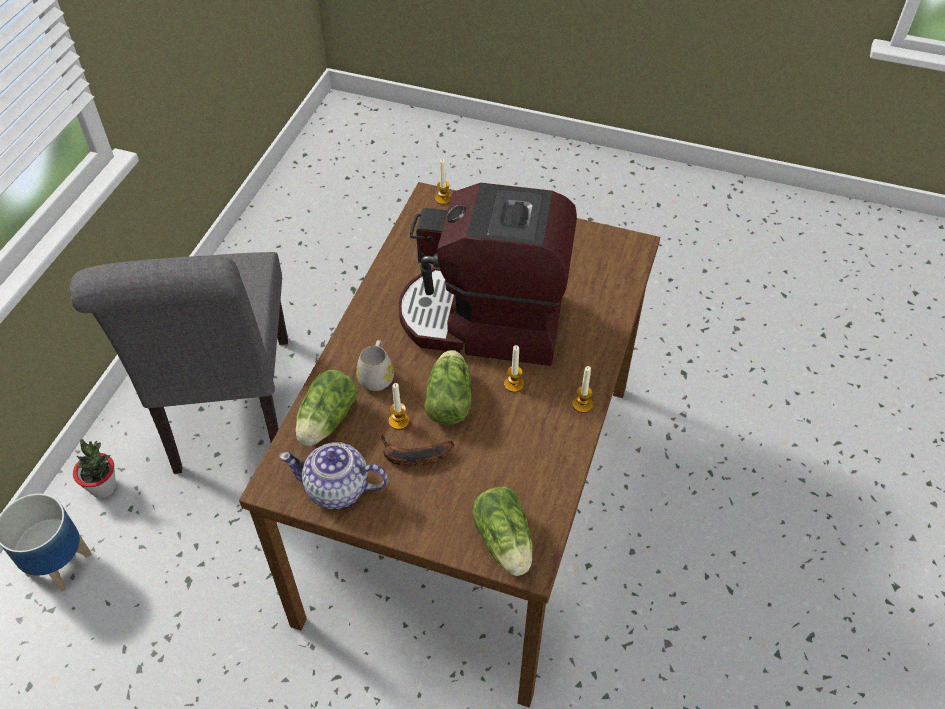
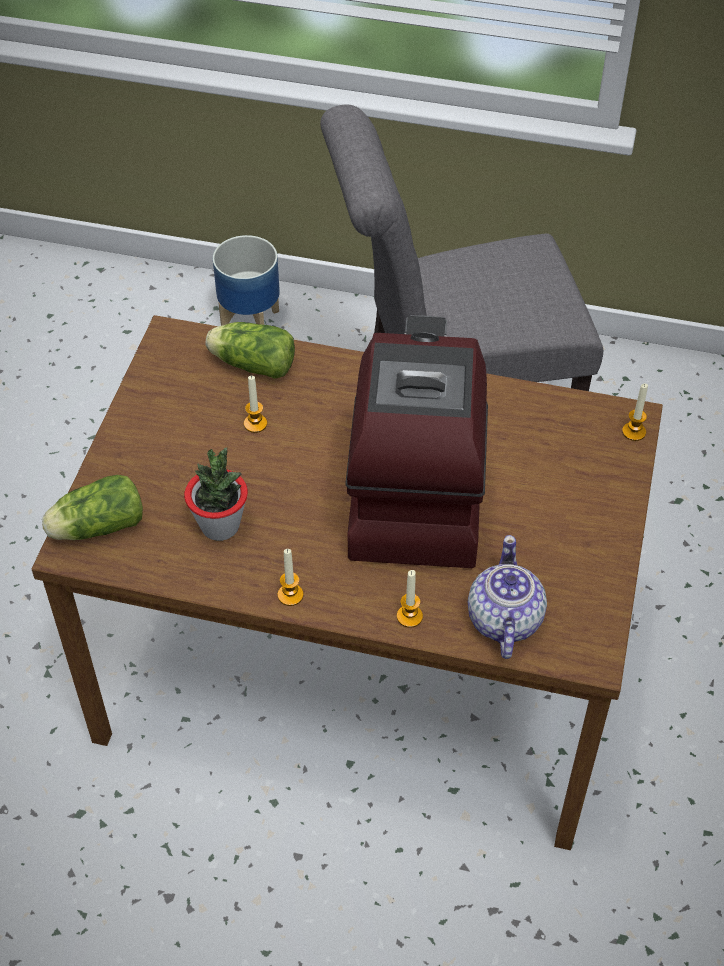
camera: 85 degrees right, 0 degrees up
(103, 487) = (340, 331): potted plant -> potted plant (220, 526)
(338, 489) = (165, 385): teapot -> teapot (503, 620)
(377, 376) = (318, 398): white mug -> none
(412, 457) = (207, 440): banana -> none
(449, 397) = (292, 465): lettuce -> none
(514, 384) = (317, 525): candle -> candle (409, 616)

